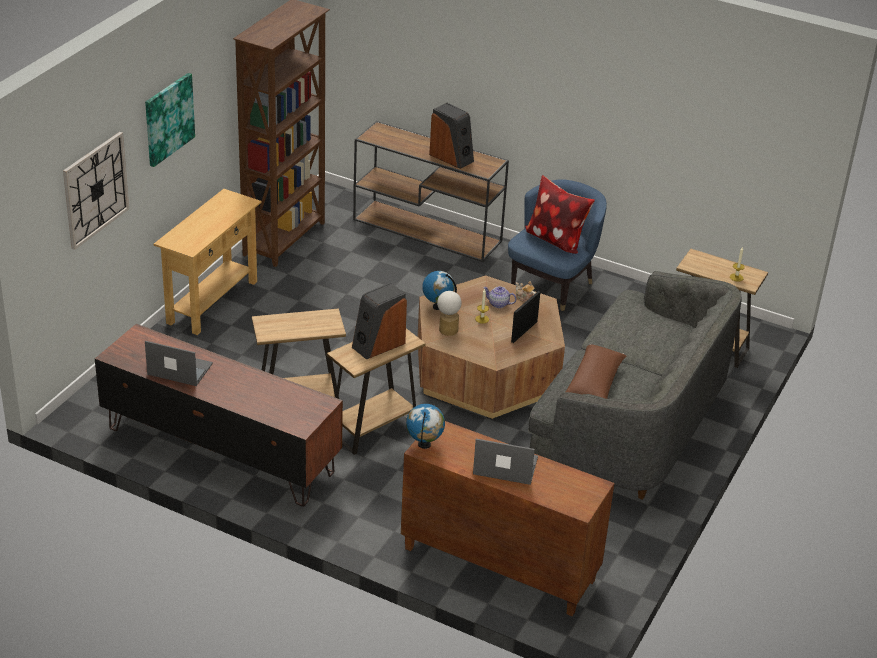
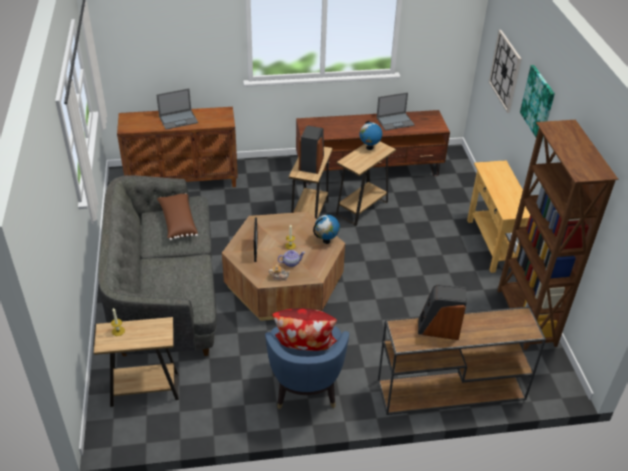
camera: 145 degrees right, 5 degrees up
(424, 445) = (226, 113): globe -> globe (369, 148)
(448, 328) = (304, 229): table lamp -> none

